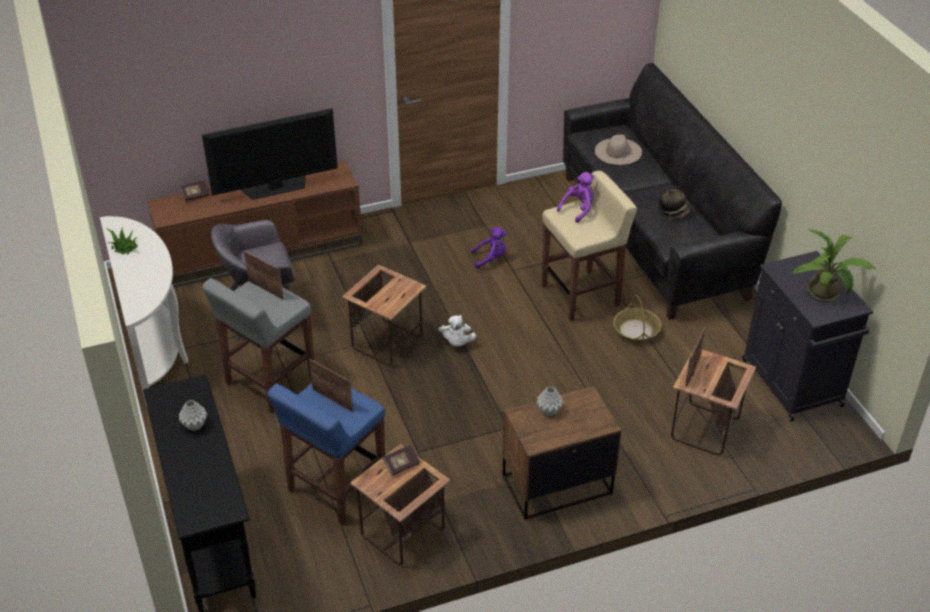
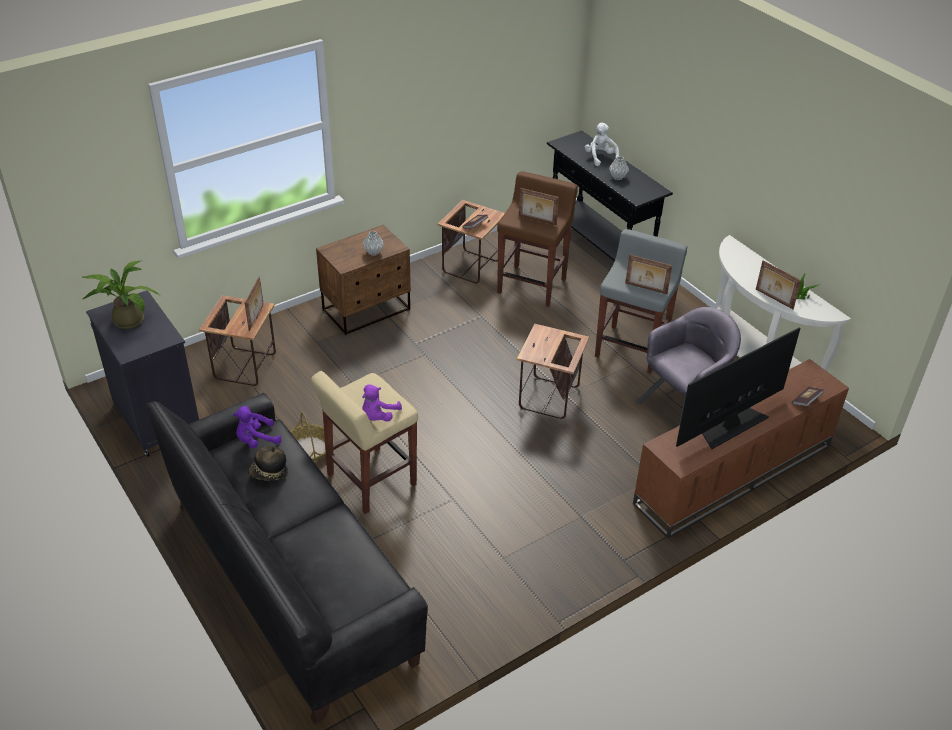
camera: 165 degrees right, 0 degrees up
(153, 244) = (773, 299): none -> picture frame
(335, 488) = (532, 285): blue stool -> brown stool
(457, 342) = (483, 408): white plush toy -> white plush toy (600, 157)
(491, 258) = (481, 511): purple plush toy -> purple plush toy (256, 440)
(618, 151) = (342, 561): beige hat -> none

